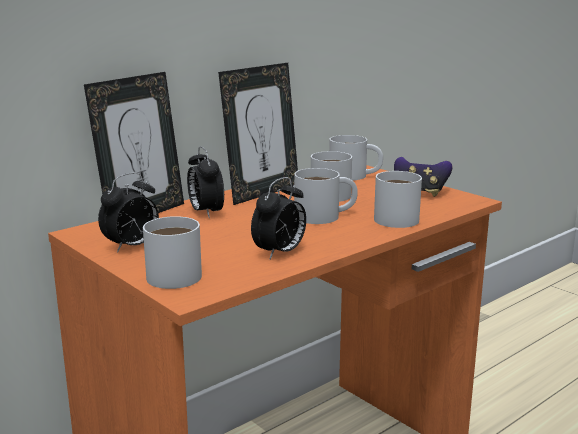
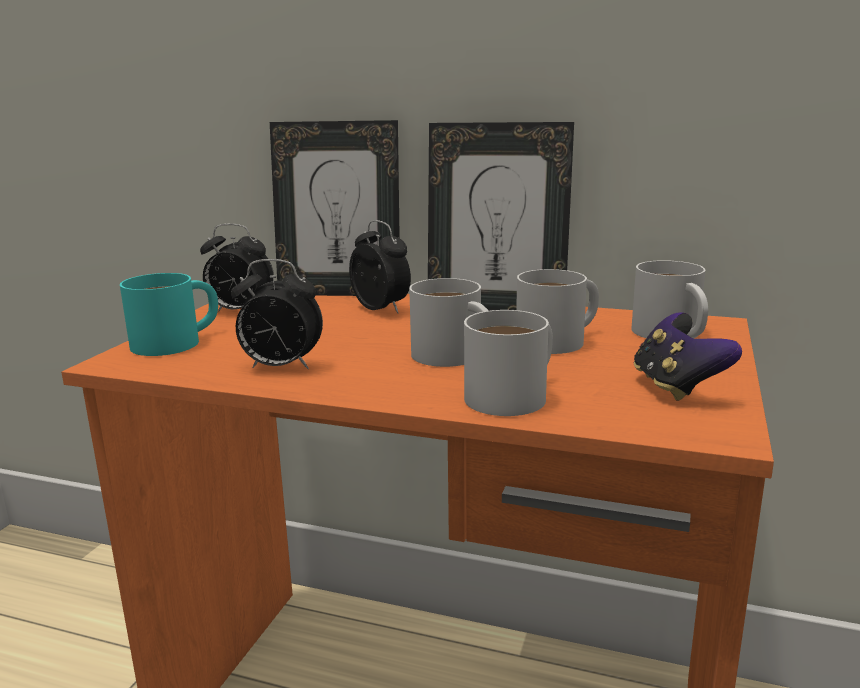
camera: 60 degrees right, 0 degrees up
(173, 272) = (178, 341): white mug -> turquoise mug
(205, 212) = (382, 309): alarm clock -> alarm clock turned 105 degrees clockwise

